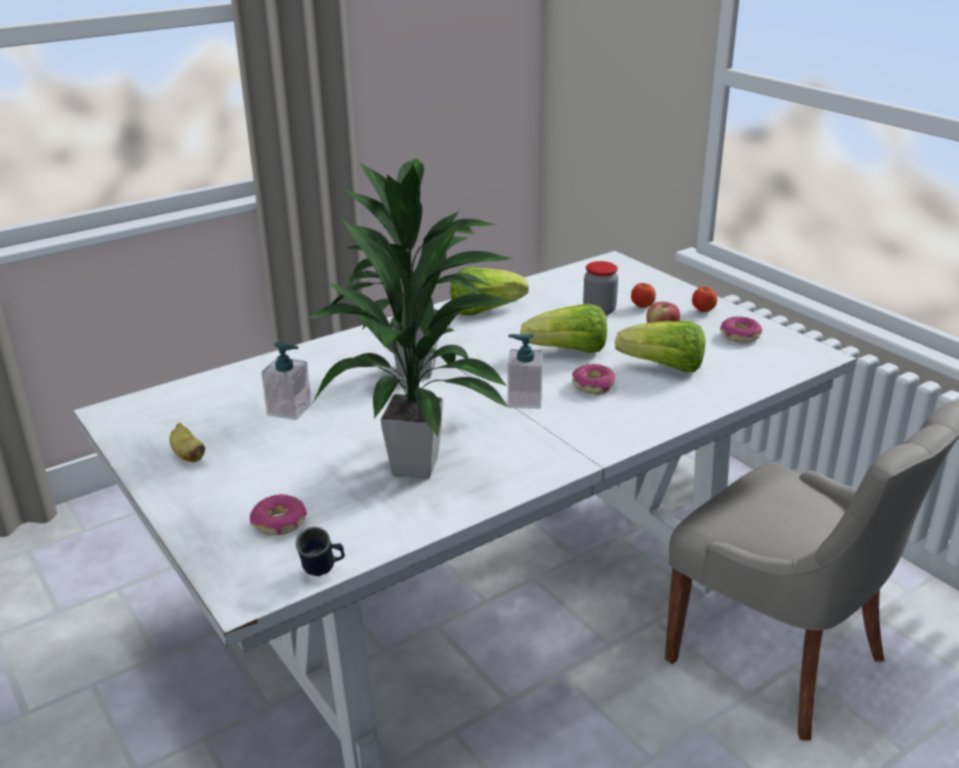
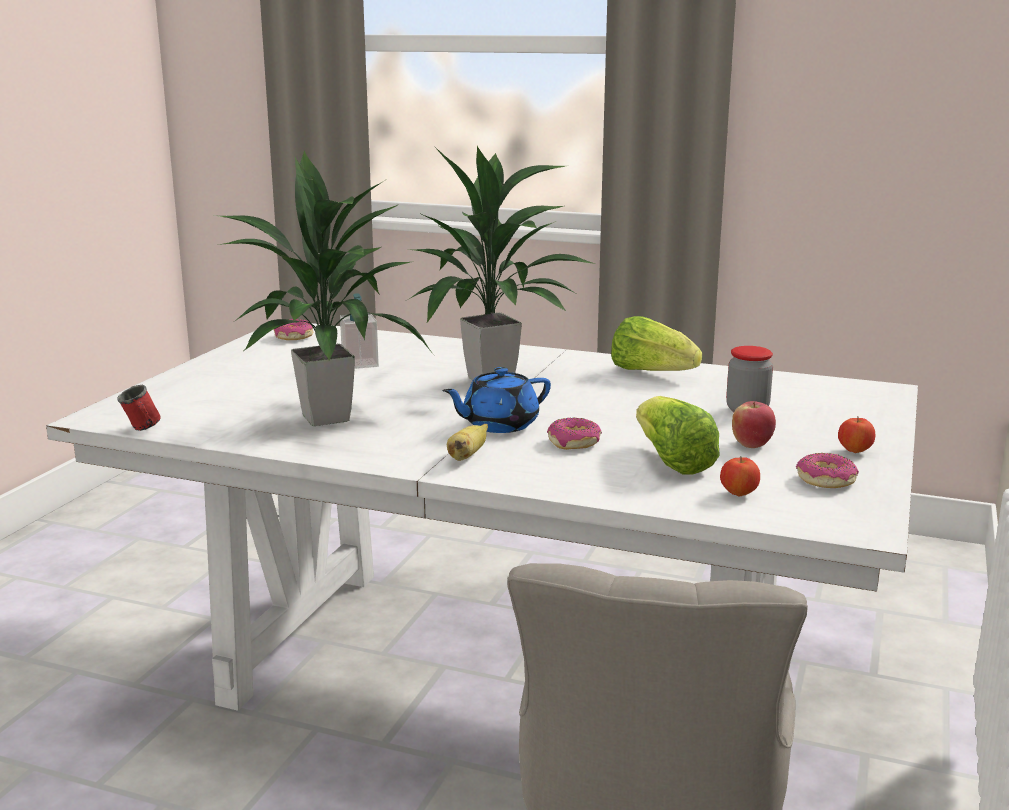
camera: 55 degrees right, 10 degrees down
(188, 455) = (255, 358): banana -> banana (467, 456)
(279, 523) = (194, 402): donut -> donut (293, 337)
(323, 571) = (143, 429): blue mug -> red mug
(524, 400) = (498, 425): soap dispenser -> blue teapot
(569, 351) = (629, 418): lettuce -> none
(642, 306) = (800, 424): apple -> apple (738, 494)

